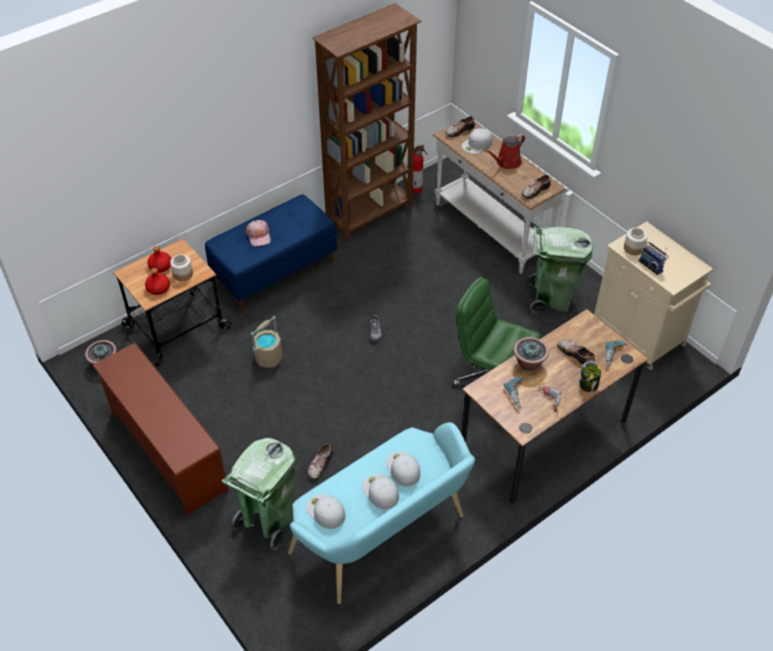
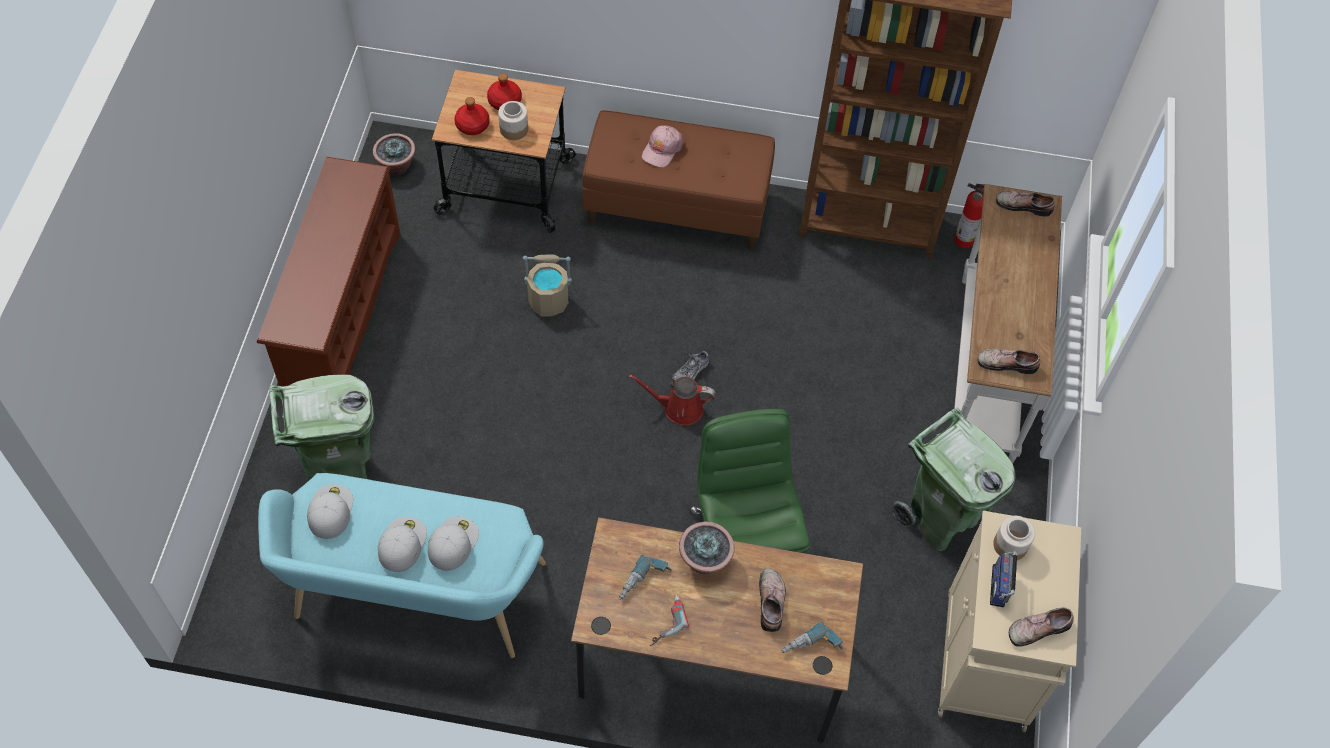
camera: 45 degrees right, 10 degrees up
(275, 271) = (677, 206): blue bench -> brown bench
(319, 464) = (452, 462): shoe -> shoe (1037, 628)
(477, 144) = (1020, 242): white cap -> none
(506, 163) = (1023, 297): red watering can -> red watering can (679, 408)
(588, 384) = (735, 649): jar -> none

